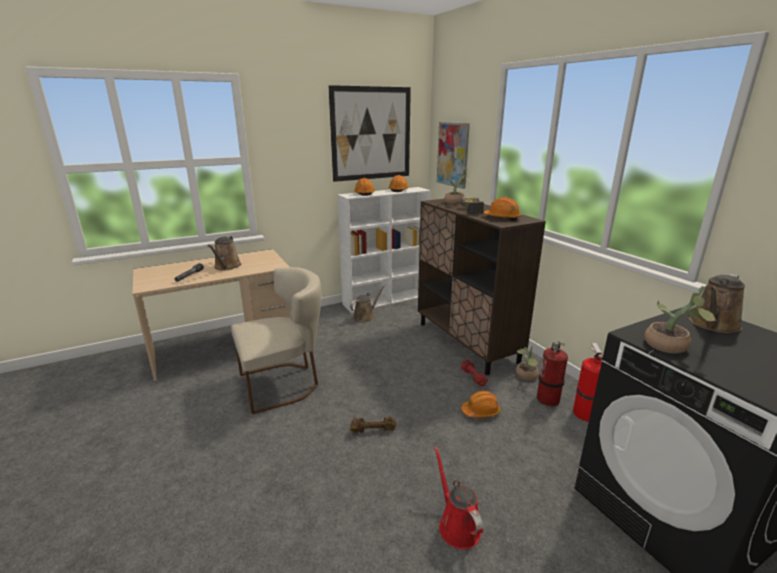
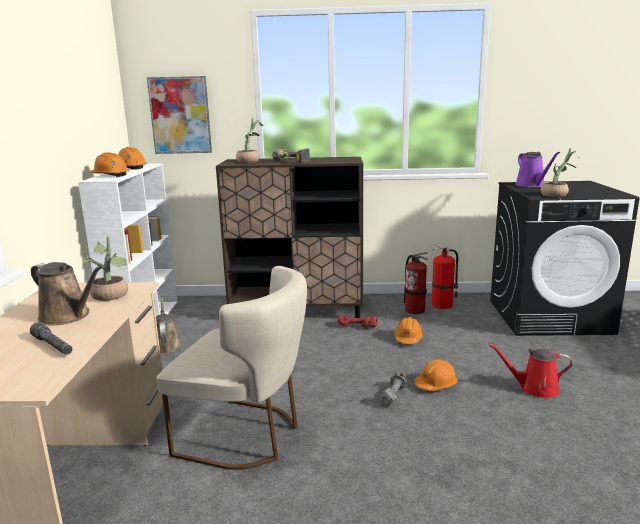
camera: 60 degrees left, 5 degrees down
(284, 383) = (247, 435): beige chair -> beige chair turned 105 degrees clockwise
(371, 134) = (85, 91): picture -> none
(373, 430) = (393, 395): brown dumbbell -> grey dumbbell
(502, 218) = (333, 160): orange hard hat -> orange hard hat (436, 384)
(526, 377) = (378, 307): potted plant -> potted plant (111, 296)
(713, 325) = (532, 185): brown watering can -> purple watering can

